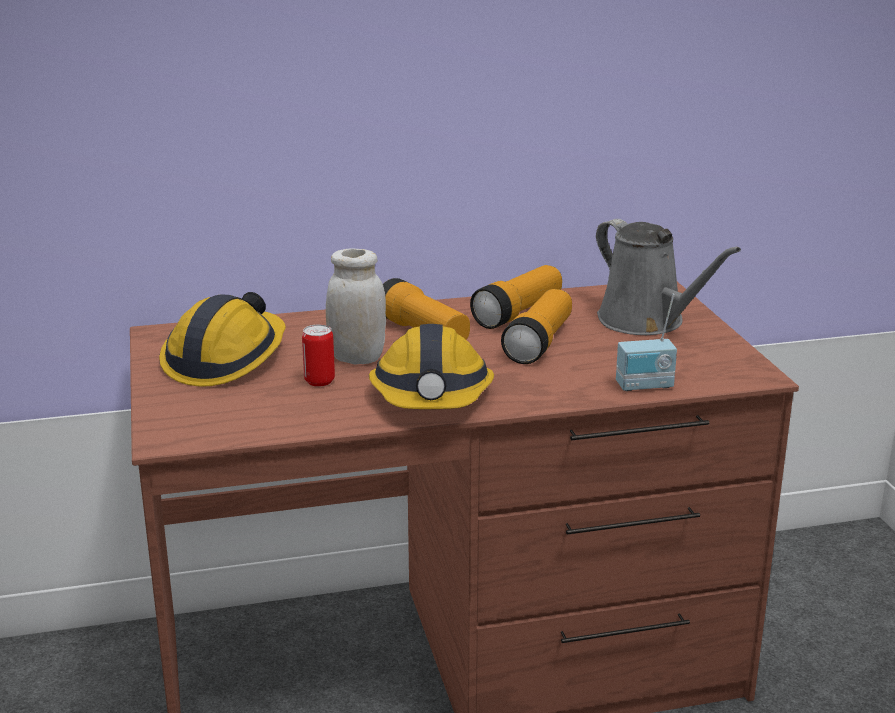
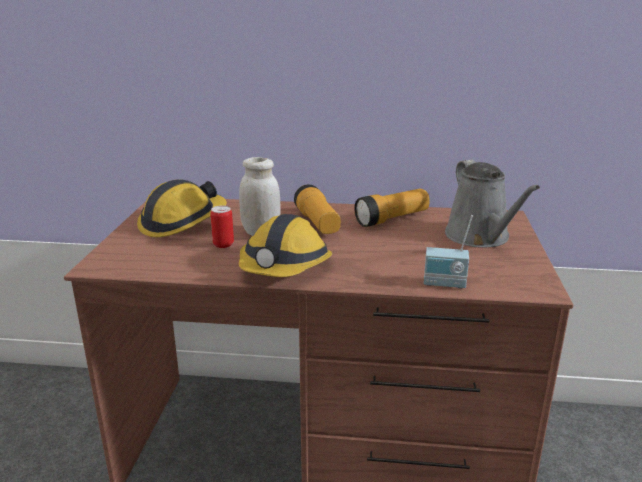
camera: 20 degrees right, 0 degrees up
(539, 343) = (390, 241): flashlight -> none

